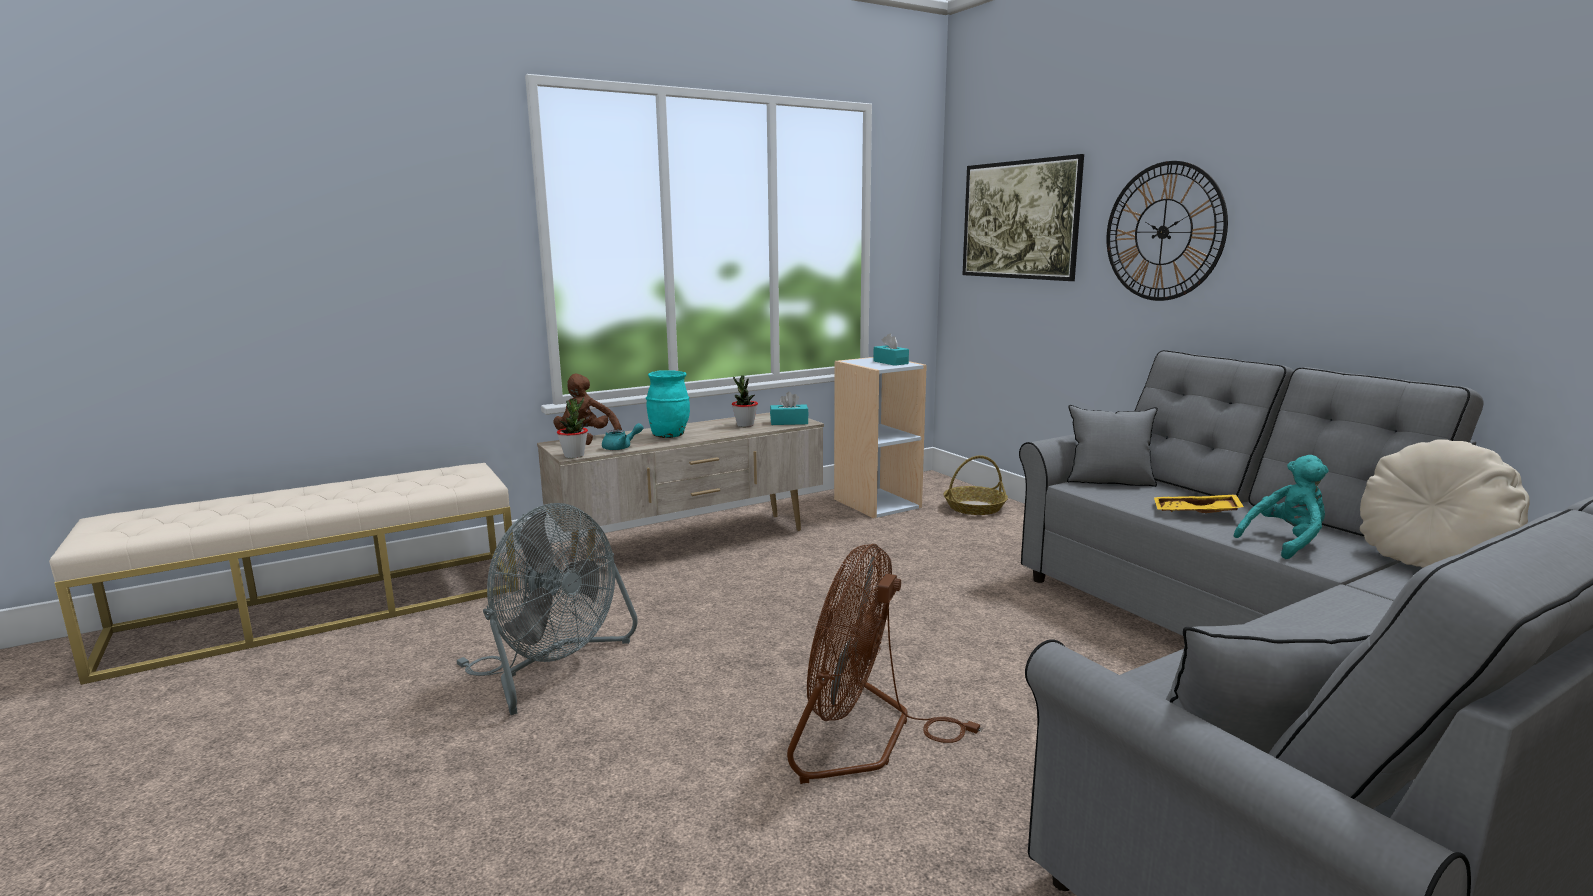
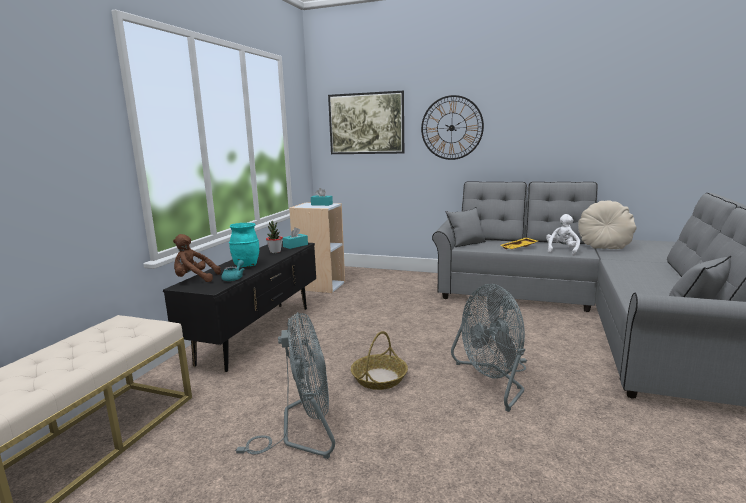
camera: 40 degrees left, 0 degrees up
(574, 456) = (216, 289): potted plant -> none
(691, 544) = (258, 334): beige tv stand -> black tv stand
(871, 732) = (494, 379): brown fan -> grey fan
(974, 507) = (367, 276): basket -> basket (379, 378)
(1285, 542) = (562, 250): turquoise plush toy -> white plush toy

